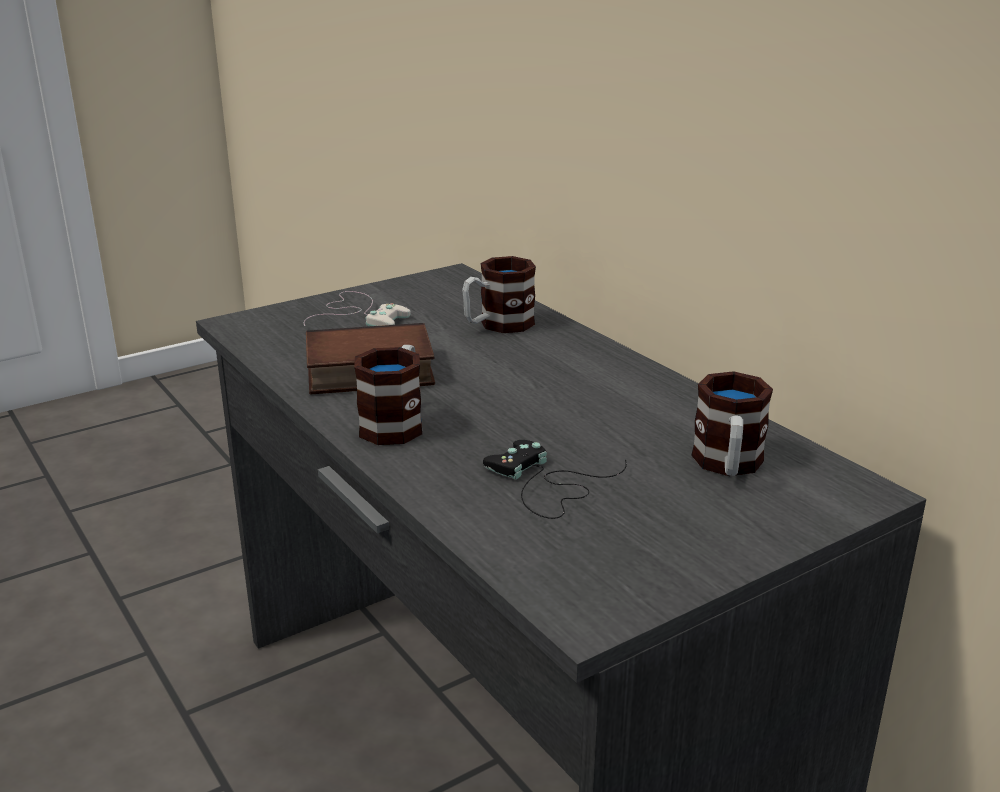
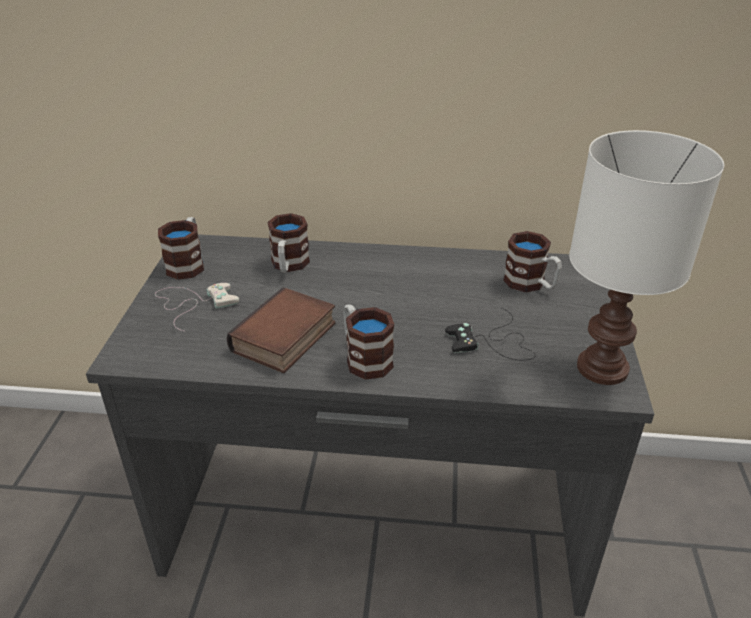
camera: 50 degrees left, 10 degrees up
(418, 286) = (188, 263): none -> mug
(616, 581) = (600, 368): none -> white table lamp

